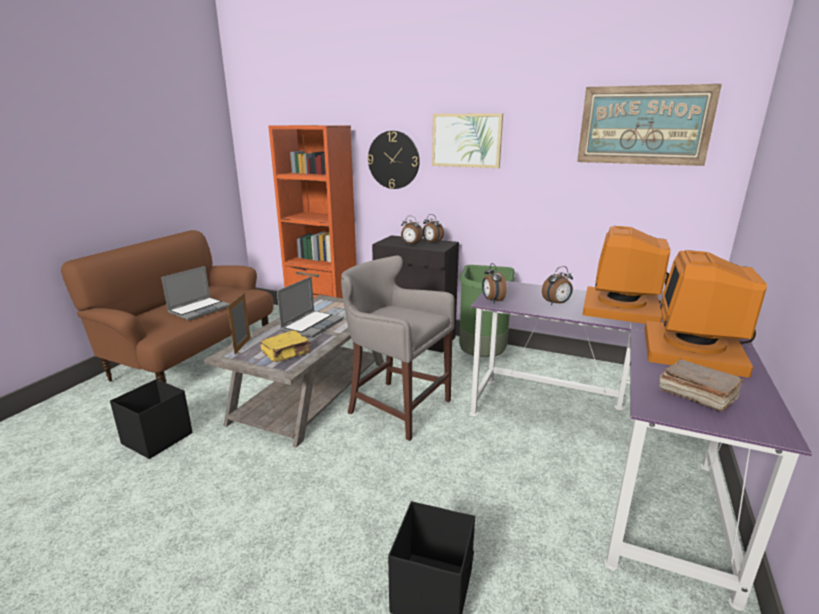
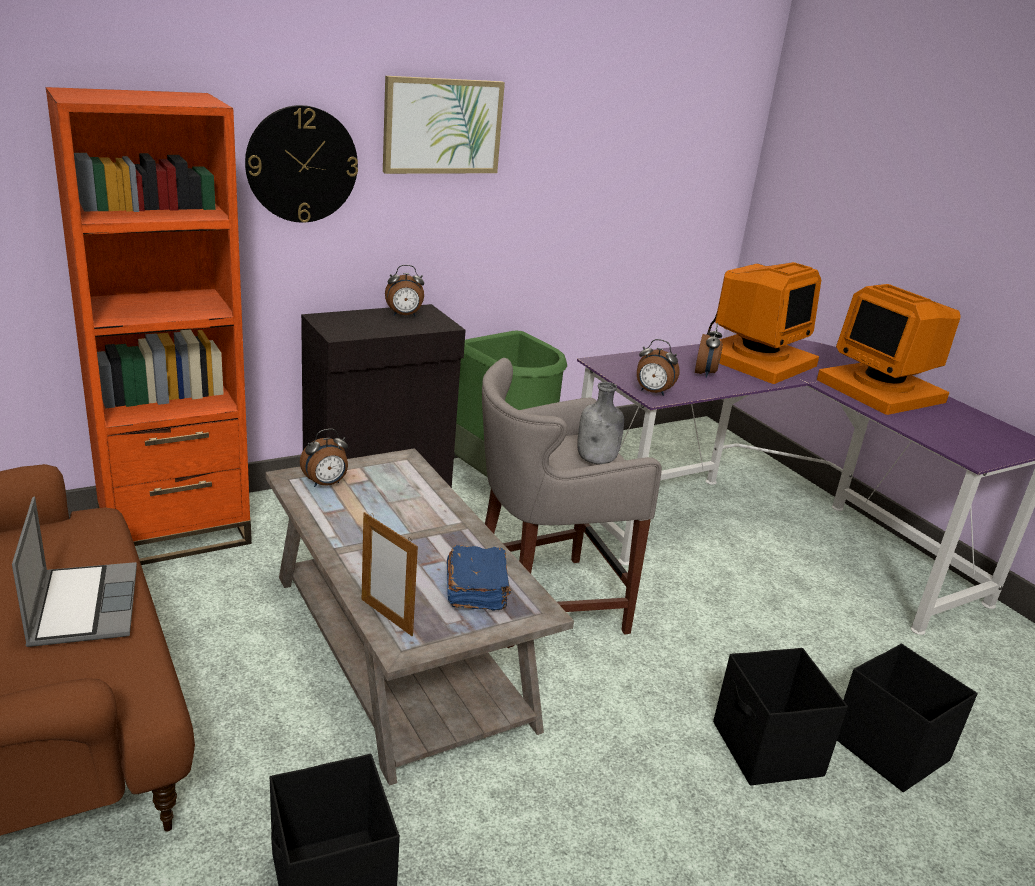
camera: 55 degrees left, 5 degrees up
(287, 353) = (477, 590): yellow book -> blue book
(312, 325) = (394, 529): laptop -> none
(364, 529) = (767, 750): none -> black storage box
(408, 321) = (597, 460): none -> grey bottle
(411, 244) = (386, 327): alarm clock -> alarm clock (326, 484)
(622, 308) = (756, 360): monitor -> monitor turned 105 degrees counterclockwise
(644, 125) = (671, 107): picture -> none
(695, 394) = (961, 433): brown book -> none

